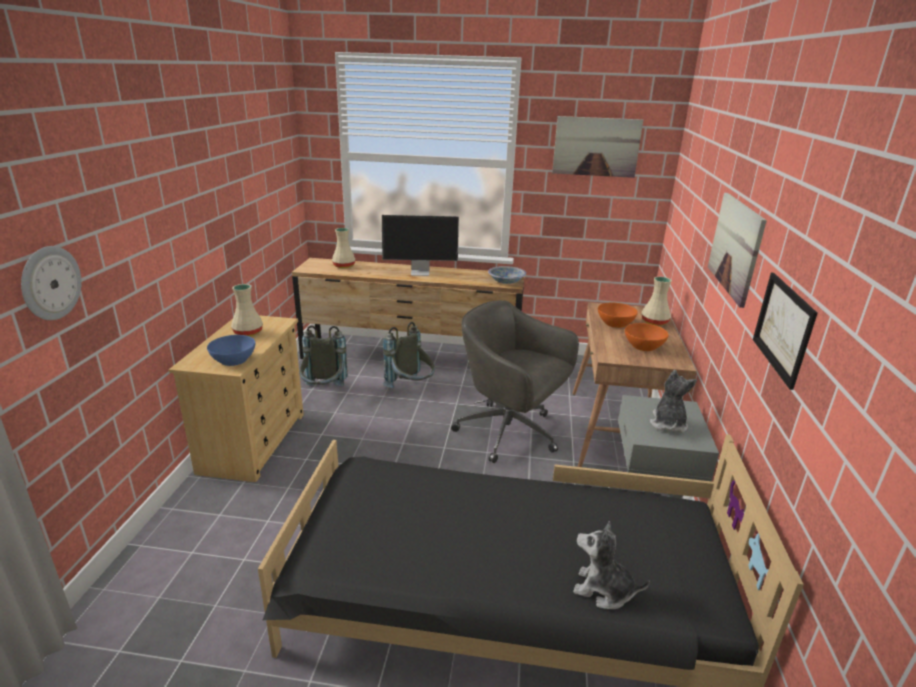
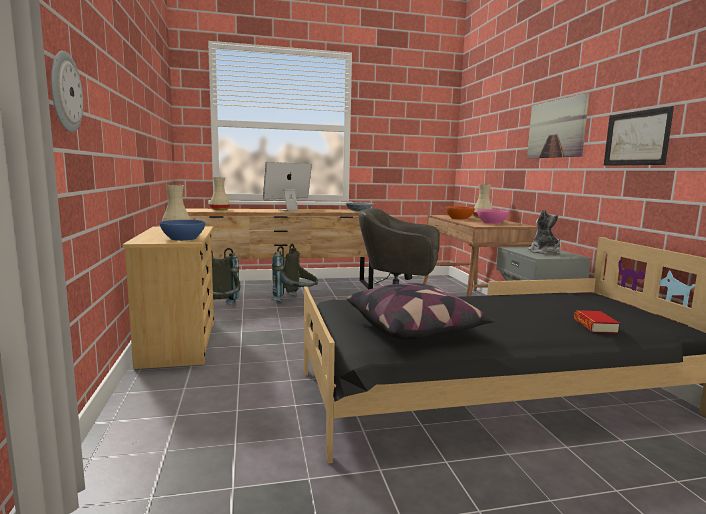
camera: 20 degrees left, 15 degrees down
(388, 544) = (415, 329): none -> pillow
(421, 272) = (288, 210): monitor -> monitor turned 150 degrees clockwise
(596, 146) = (406, 116): picture -> none
(603, 590) = (595, 326): plush toy -> book
(643, 346) = (491, 222): orange bowl -> pink bowl

